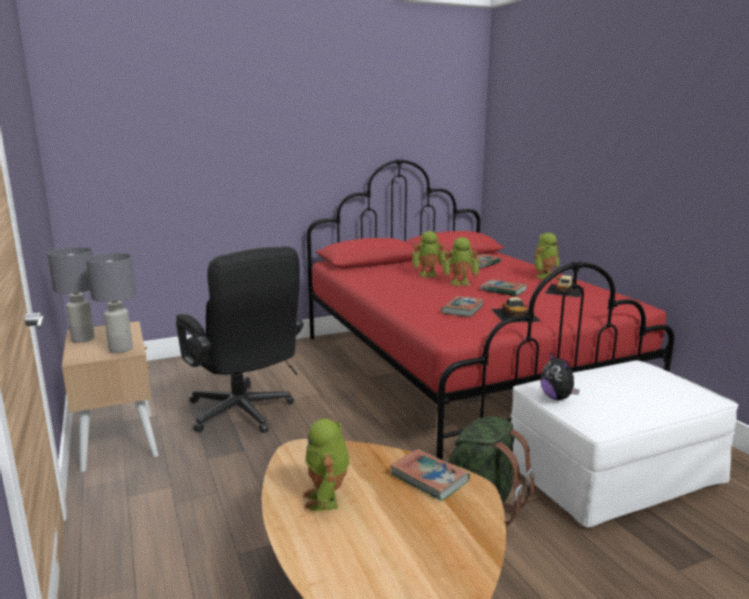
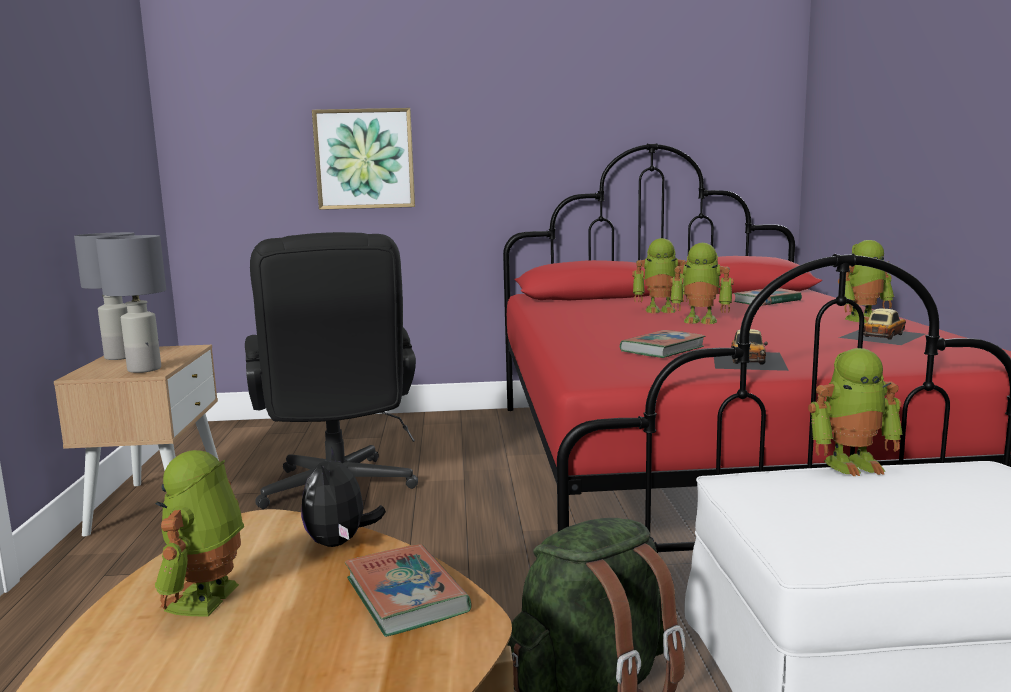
camera: 20 degrees right, 5 degrees down
(208, 171) = (364, 159): none -> picture
(503, 290) = (764, 331): book -> none
(557, 398) = (760, 499): plush toy -> plush toy (340, 543)
(585, 371) = (852, 463): none -> toy robot

